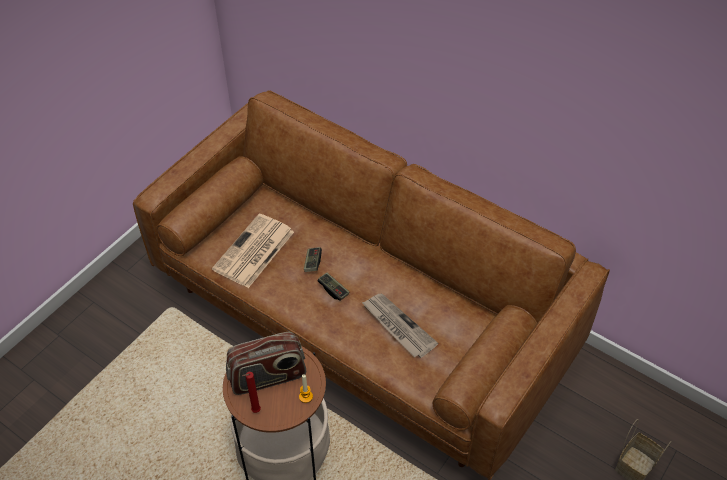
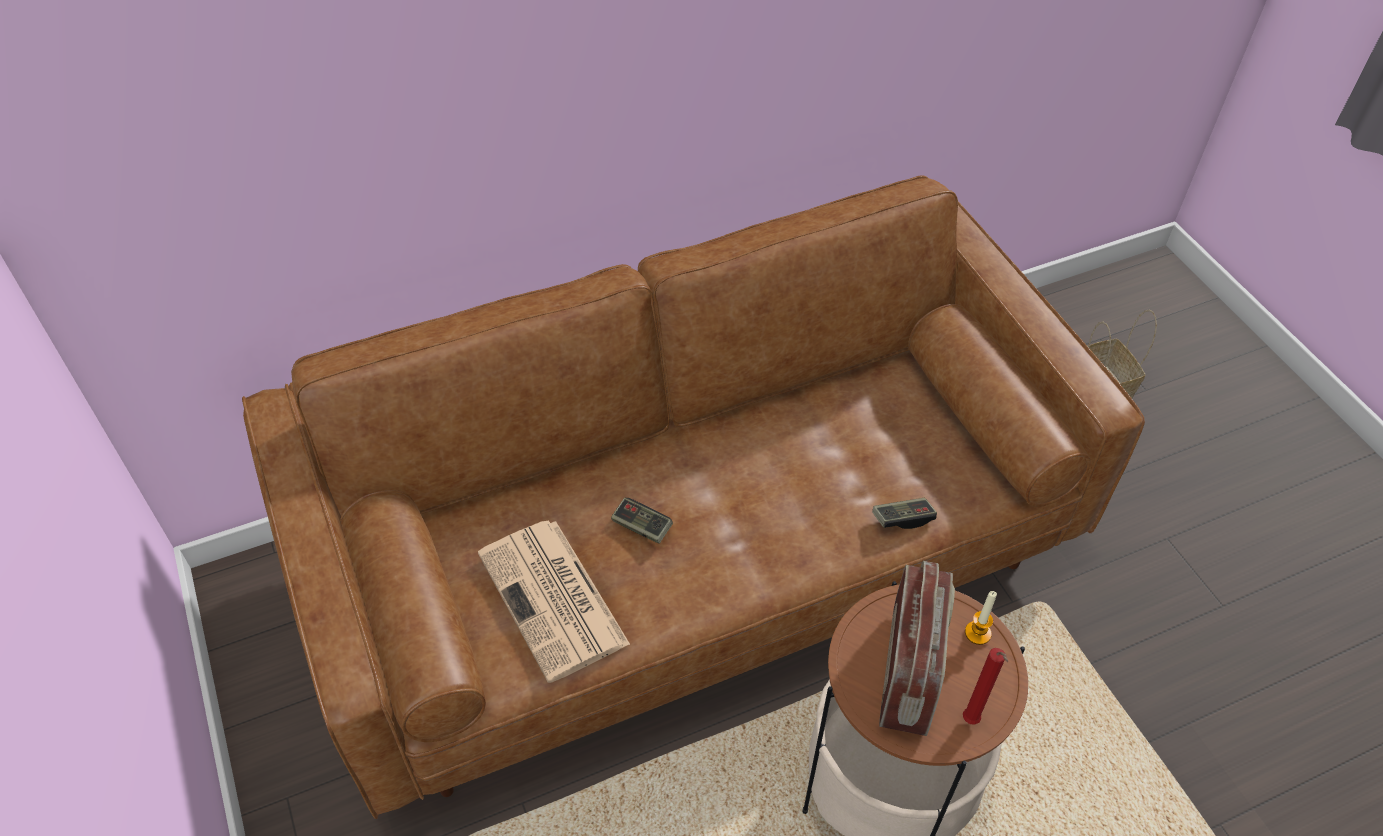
camera: 60 degrees left, 0 degrees up
(333, 290) = (718, 524): game controller -> game controller (902, 518)
(397, 326) = (844, 476): newspaper -> none

